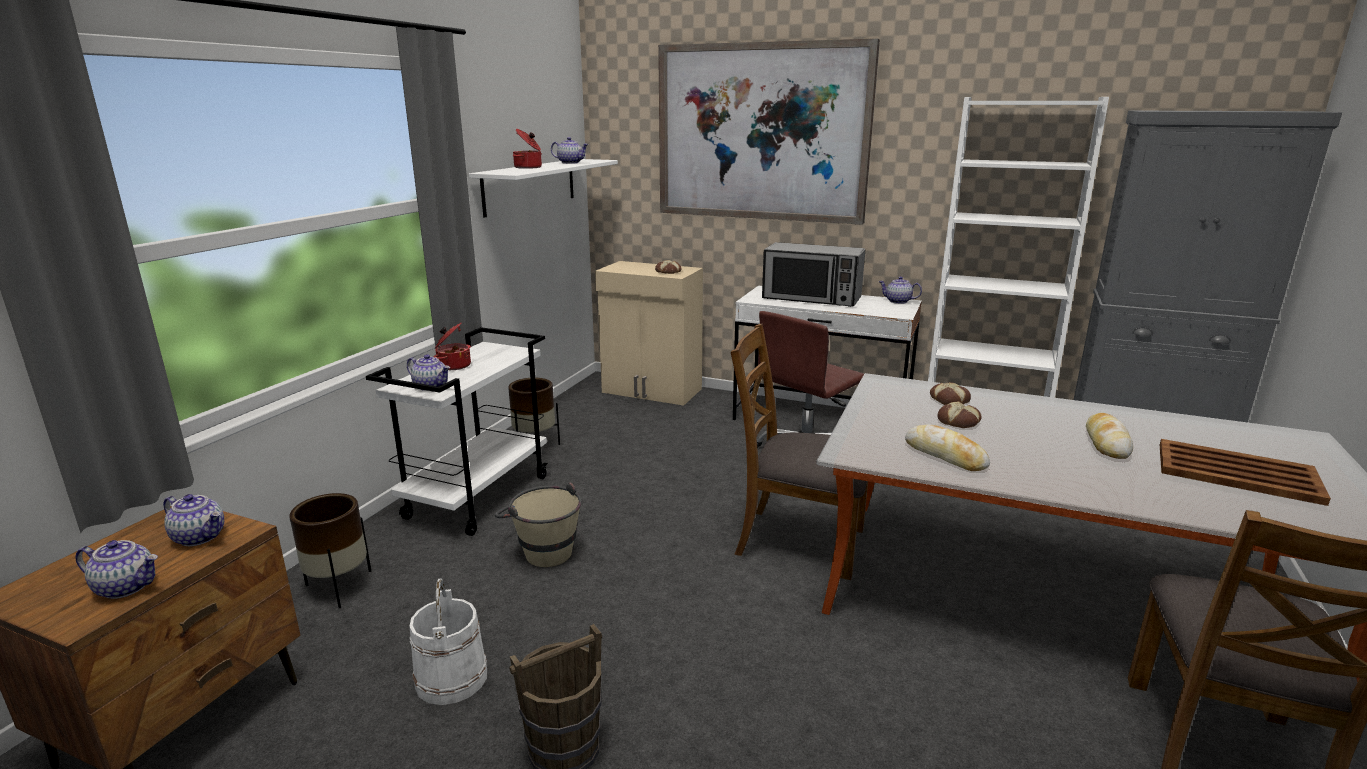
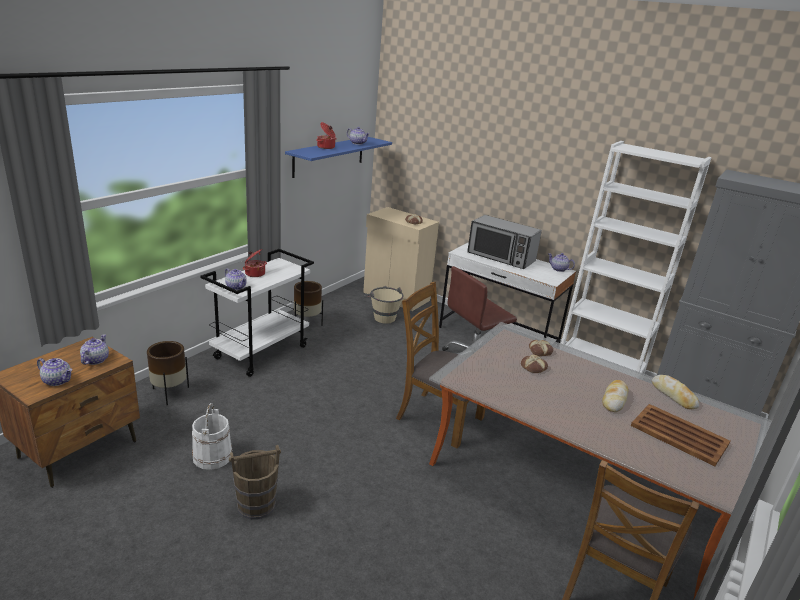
camera: 10 degrees right, 5 degrees up
(200, 537) = (95, 360): teapot -> teapot turned 120 degrees counterclockwise
(530, 186) = (329, 156): white shelf -> blue shelf
(542, 550) = (286, 393): beige bucket -> beige bucket (382, 316)
(762, 133) = (486, 139): picture -> none
(945, 455) = (506, 389): bread -> bread (673, 395)

